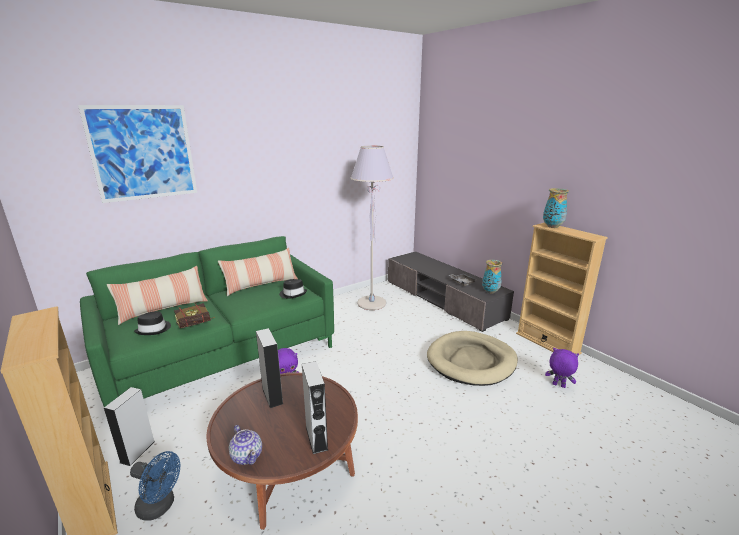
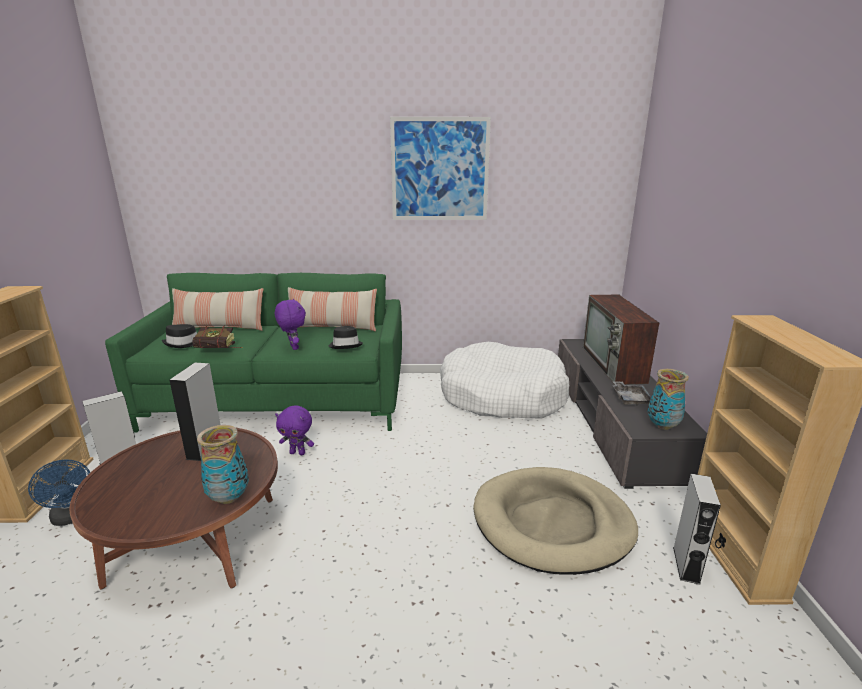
camera: 35 degrees right, 0 degrees up
(143, 153) = (237, 155): picture -> picture (440, 170)
(247, 455) = (100, 495): teapot -> none
(316, 438) = (173, 511): grey speaker -> grey speaker (686, 565)
(372, 303) = (502, 395): grey floor lamp -> white dog bed
(433, 266) = (614, 365): none -> television
(552, 226) = (770, 324): vase -> vase (228, 498)
(558, 385) = (666, 635): purple plush toy -> purple plush toy (293, 347)

